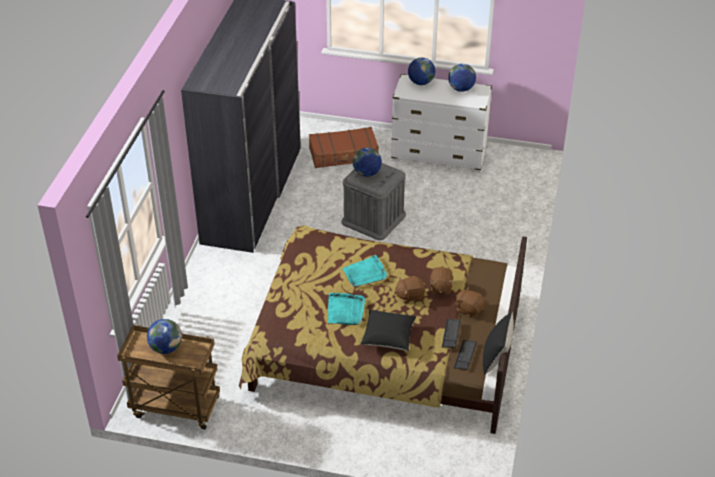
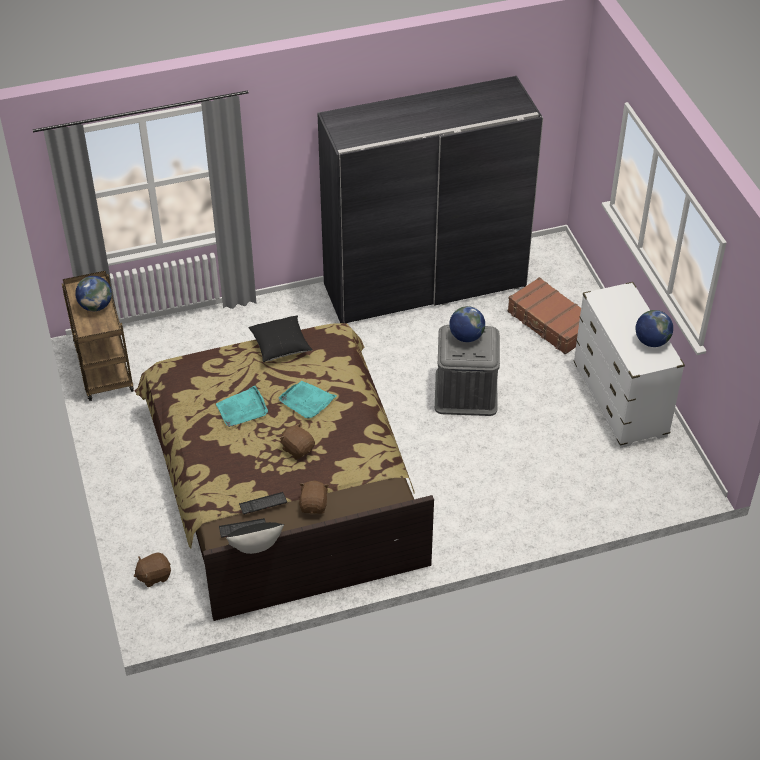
camera: 60 degrees right, 5 degrees up
(388, 337) = (226, 457): black pillow -> black pillow (280, 346)
(421, 82) = (631, 304): globe -> none
(440, 288) = (328, 468): brown plush toy -> brown plush toy (154, 576)

